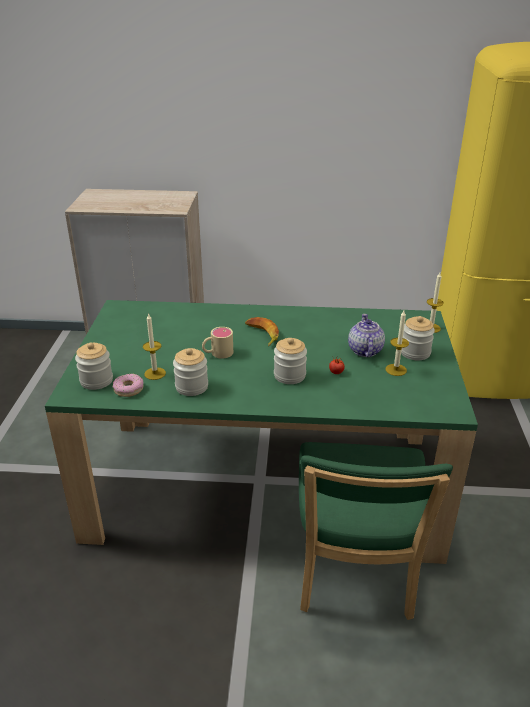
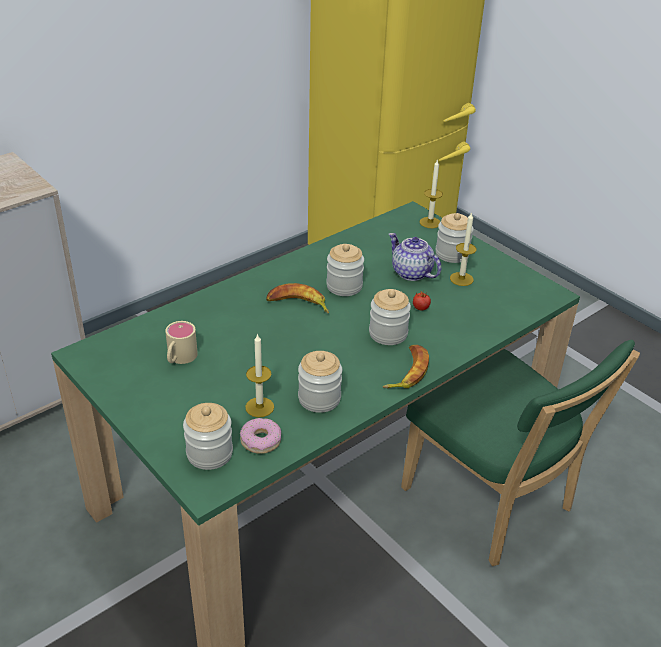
camera: 45 degrees left, 5 degrees up
(217, 353) = (287, 349): beige mug -> beige mug (179, 358)
(266, 401) = (407, 371): none -> banana
(306, 338) = (344, 286): none -> jar

